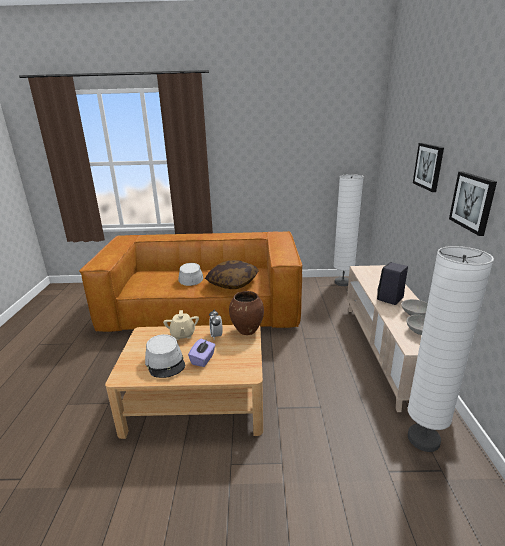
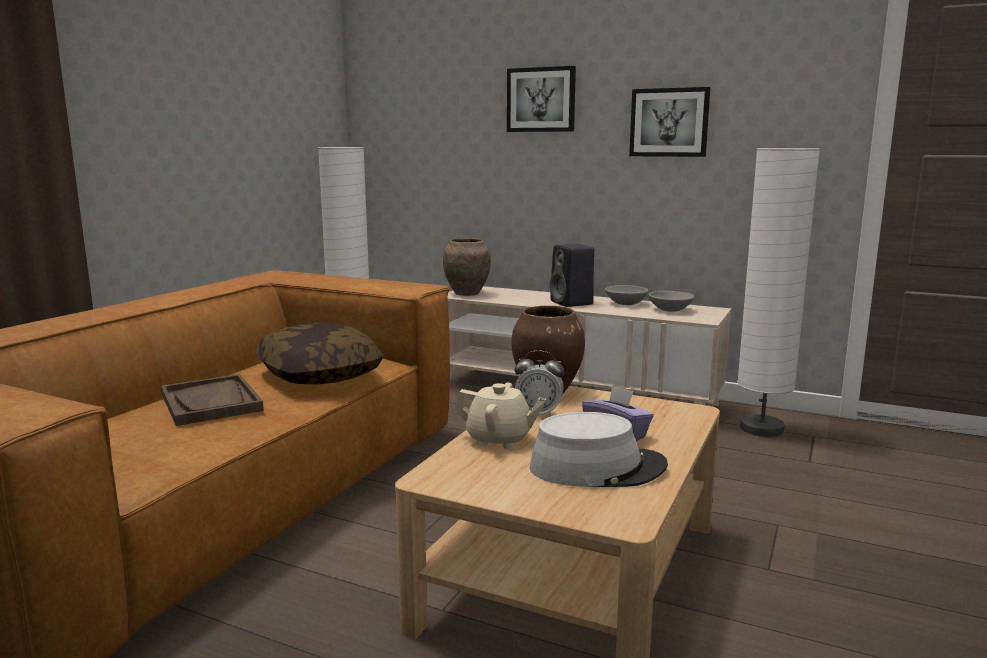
camera: 65 degrees left, 10 degrees down
(190, 277) = (211, 402): grey hat -> brown tray
(367, 270) = (467, 293): none -> brown vase

